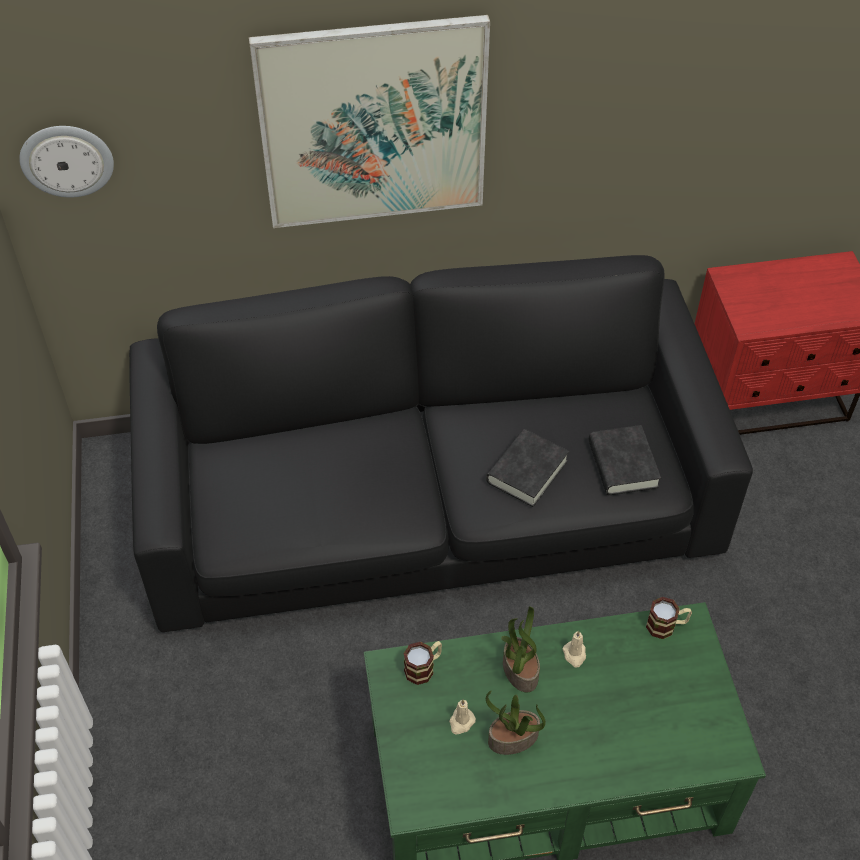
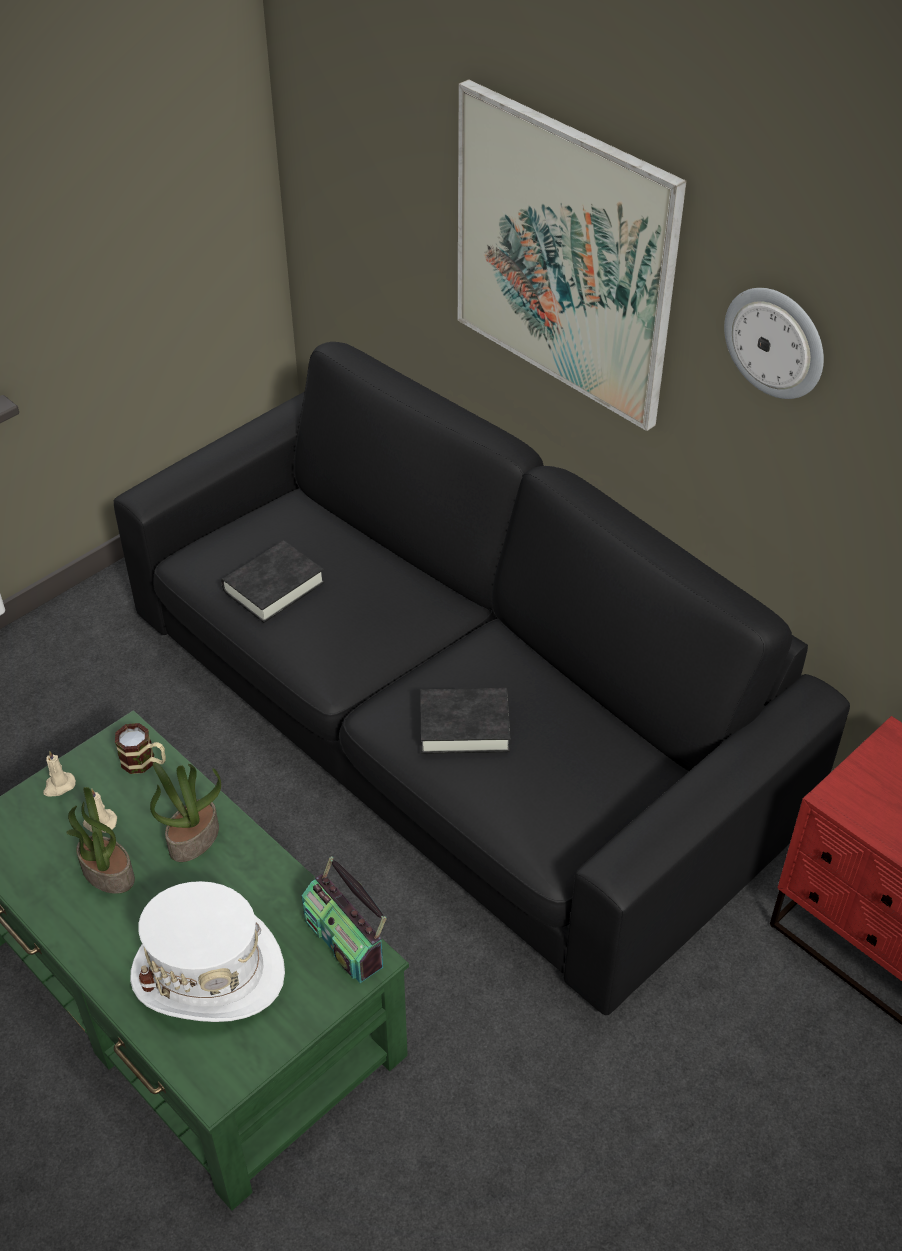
camera: 55 degrees right, 5 degrees down
(67, 160) = (322, 134): wall clock -> wall clock (775, 342)
(574, 655) = (246, 875): beige candle -> beige candle (59, 786)
(622, 465) = (548, 802): black book -> black book (273, 587)
(642, 716) = (208, 972): none -> white hat
(666, 626) = (345, 940): mug -> radio

